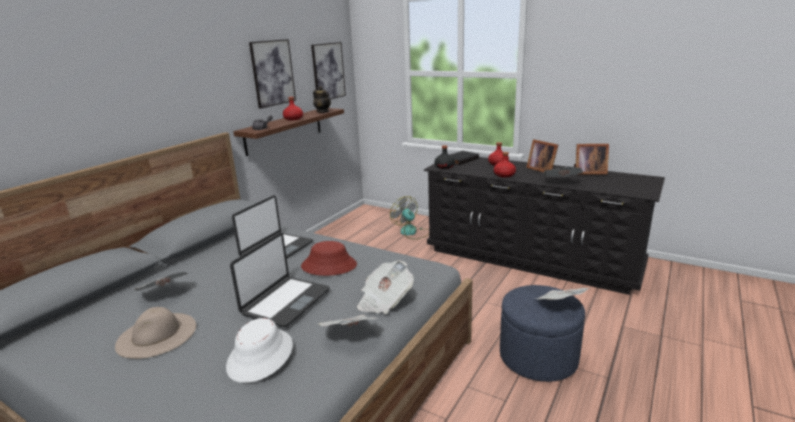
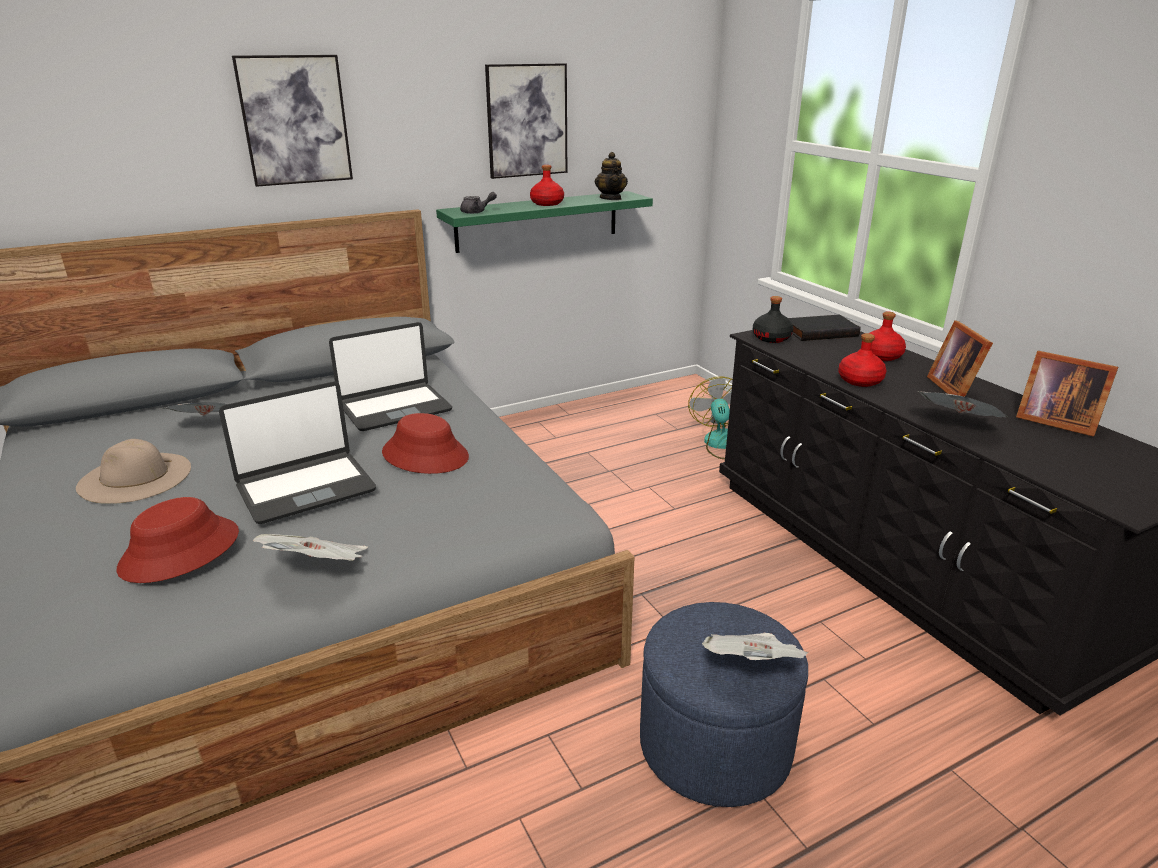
camera: 30 degrees right, 5 degrees up
(260, 355) = (180, 551): white hat -> red hat
(284, 130) = (538, 221): brown shelf -> green shelf
(328, 71) = (650, 127): picture -> picture (295, 120)
(384, 301) = (423, 537): newspaper -> none

